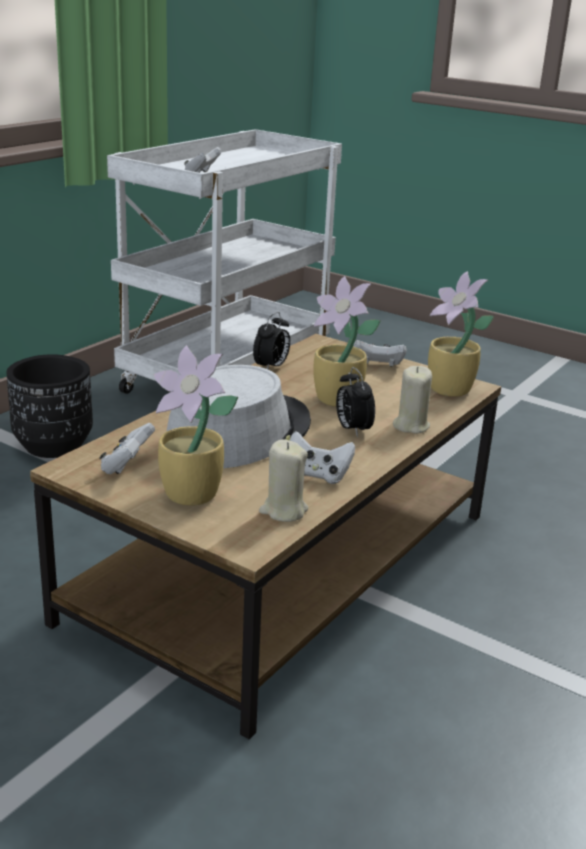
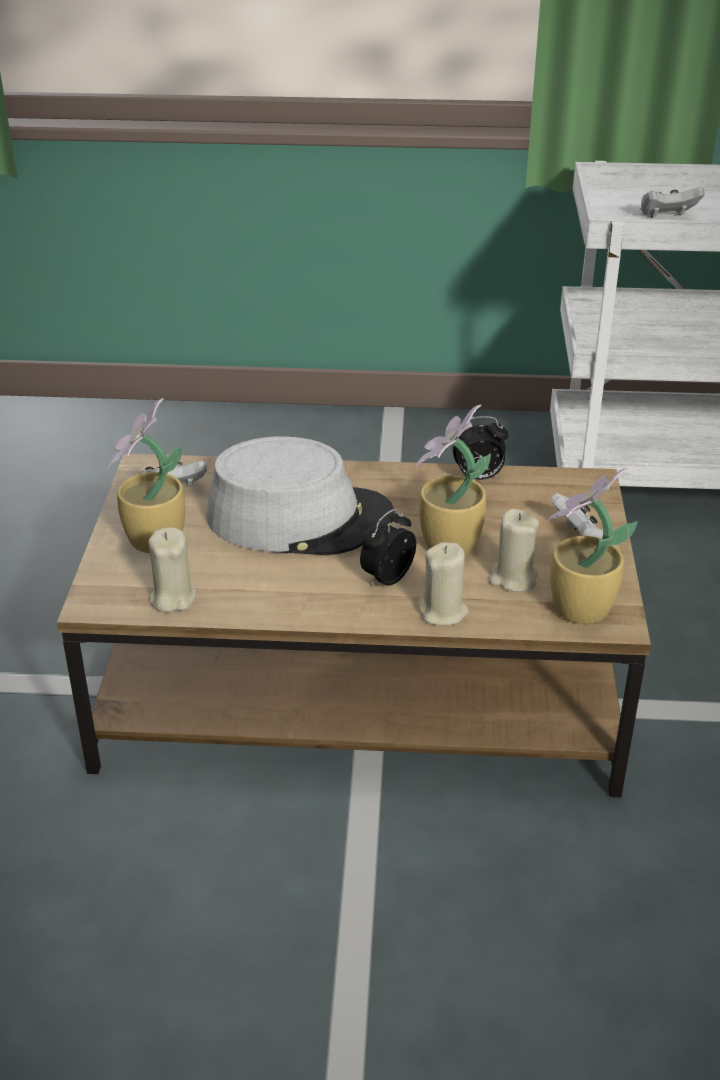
camera: 60 degrees right, 10 degrees up
(53, 445) = (409, 460): black planter -> none
(317, 475) = (261, 592): white game controller -> none
(398, 396) = (513, 579): none -> beige candle

